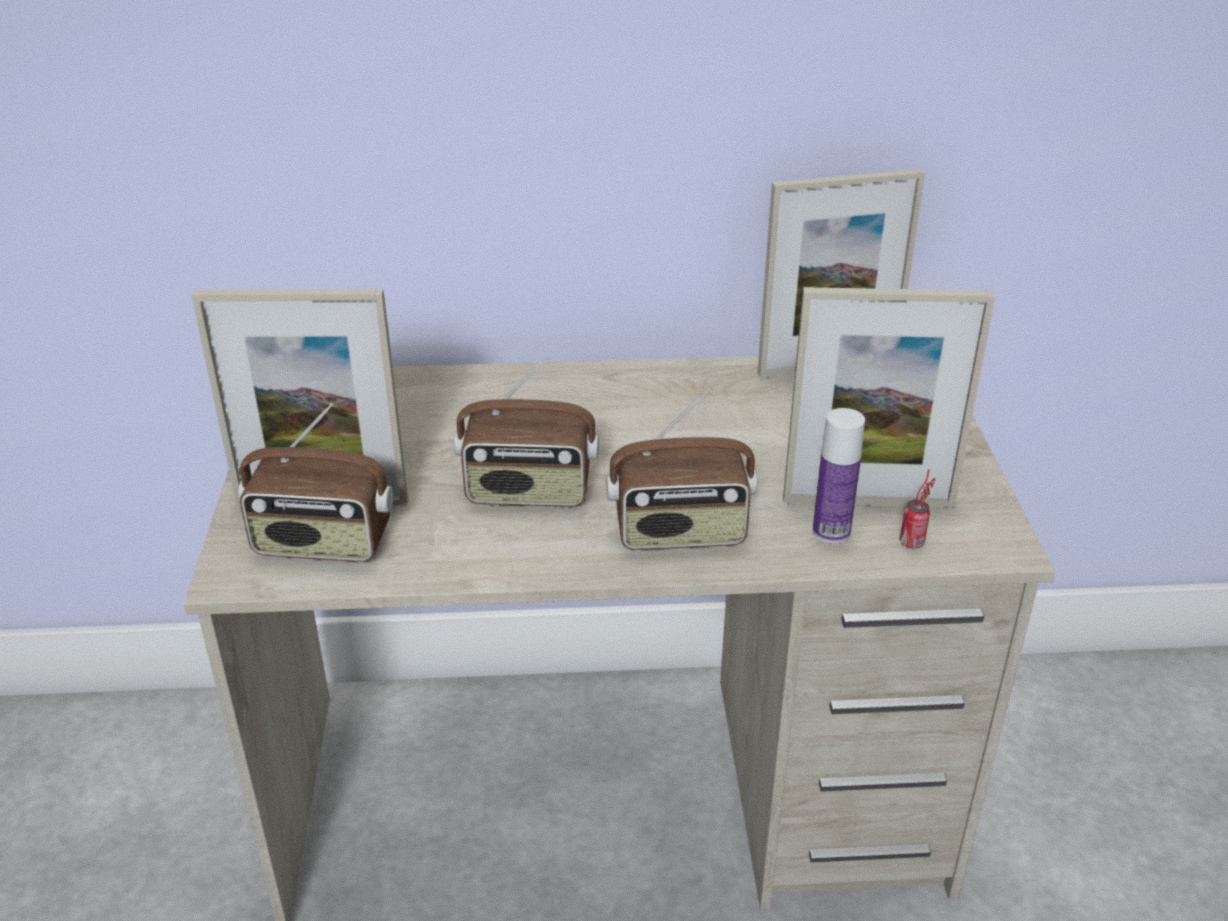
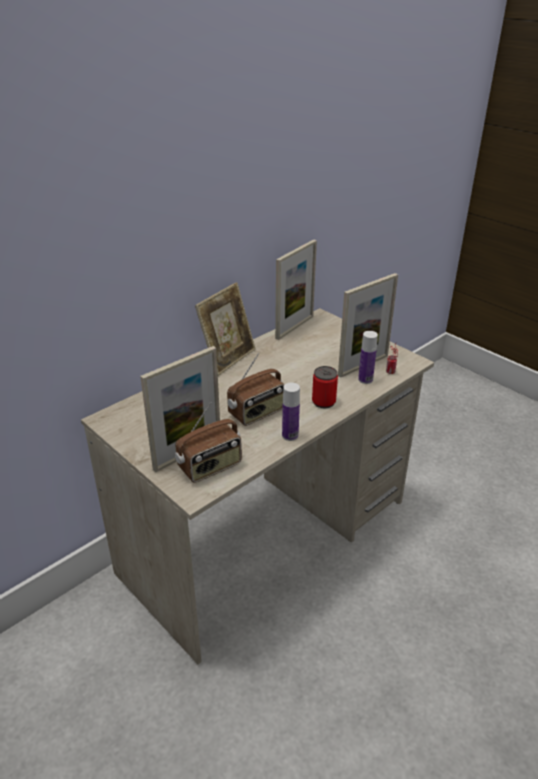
camera: 40 degrees left, 0 degrees up
(527, 562) = (290, 435): none -> bottle
(618, 372) = (228, 358): none -> picture frame
(680, 533) = (323, 402): radio -> can

